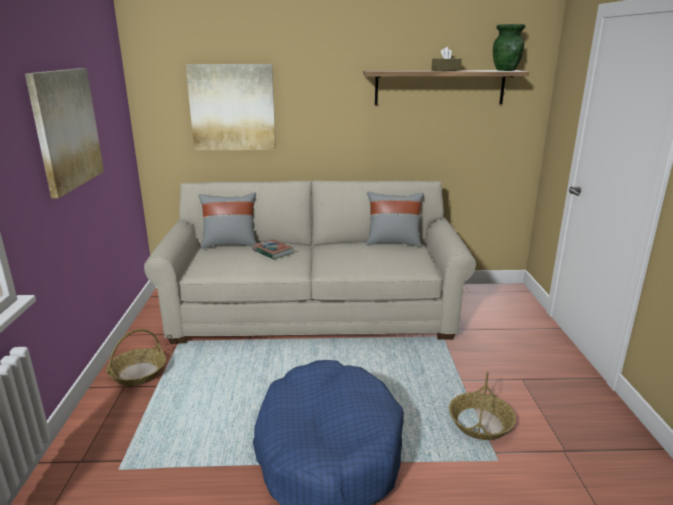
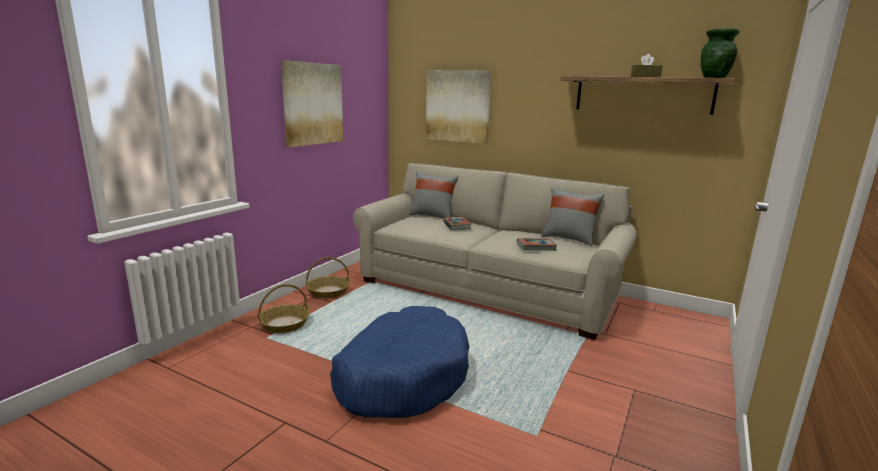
camera: 30 degrees right, 5 degrees down
(378, 260) = (536, 247): none -> book
(480, 423) = (551, 405): basket -> basket (284, 324)

